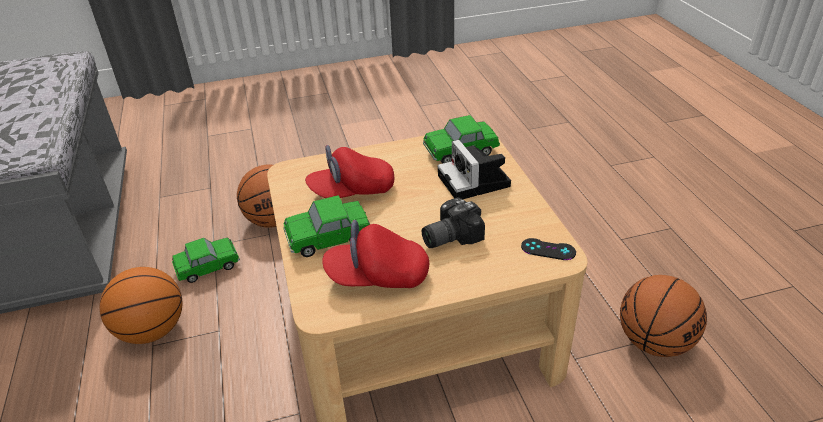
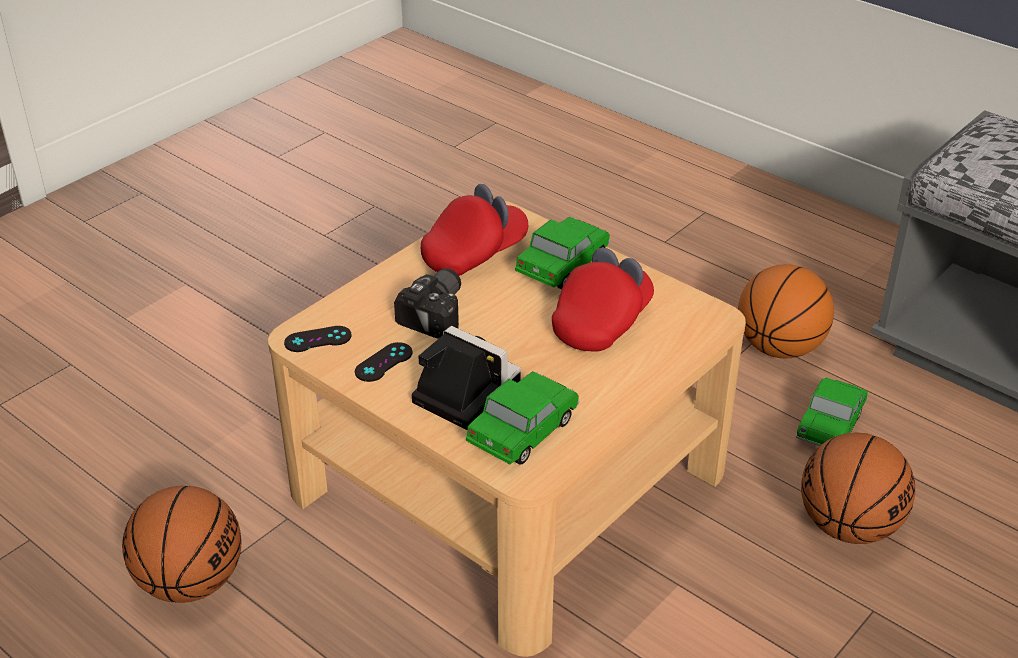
camera: 145 degrees right, 0 degrees up
(511, 216) = (383, 362): none -> black game controller

